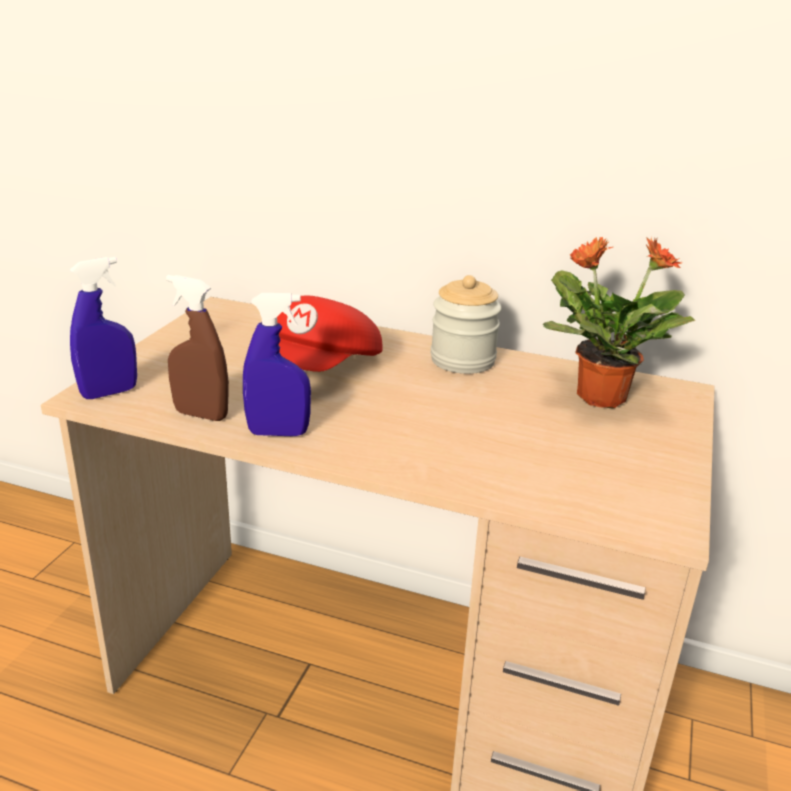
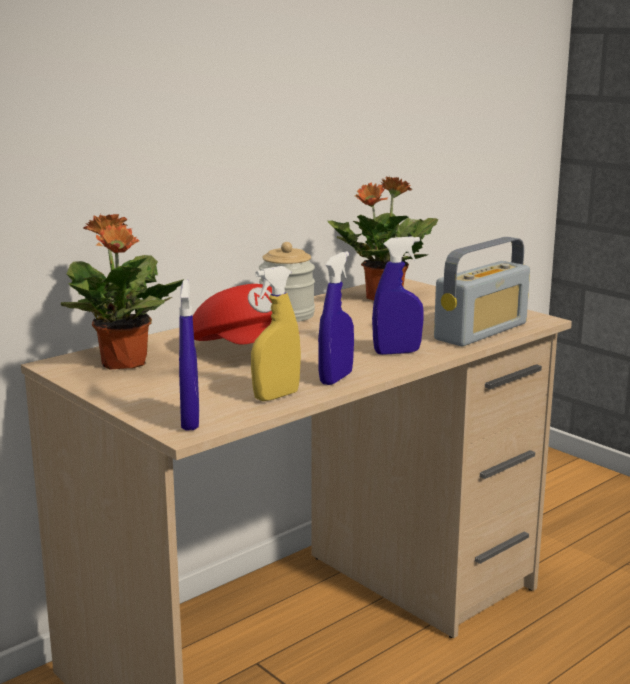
camera: 60 degrees left, 10 degrees down
(201, 415) = (276, 396): brown spray bottle -> yellow spray bottle
(239, 329) = (124, 364): none -> potted plant
(401, 449) = (397, 352): none -> blue spray bottle
(551, 490) = (481, 331): none -> radio

